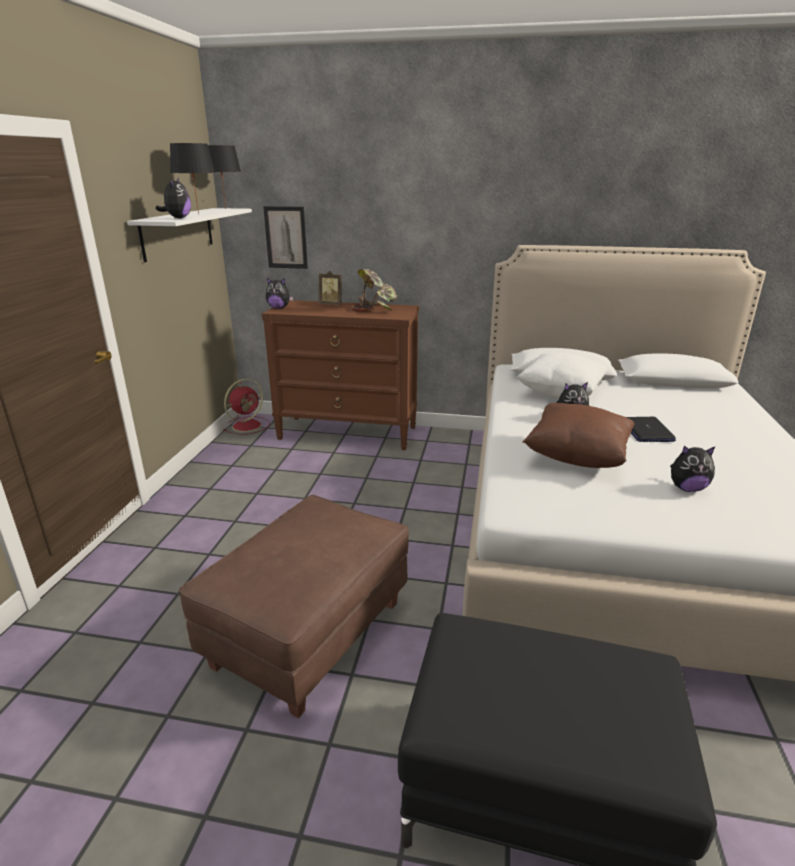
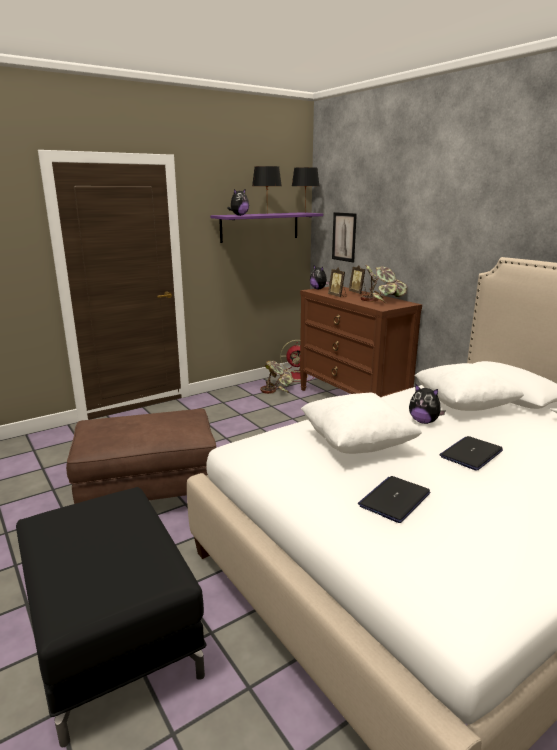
camera: 45 degrees right, 5 degrees down
(178, 233) = (260, 227): white shelf -> purple shelf
(250, 447) = (278, 389): none -> potted plant
(322, 312) = (337, 296): none -> picture frame
(577, 457) = (357, 443): brown pillow -> white pillow
(687, 488) = (394, 500): plush toy -> laptop

